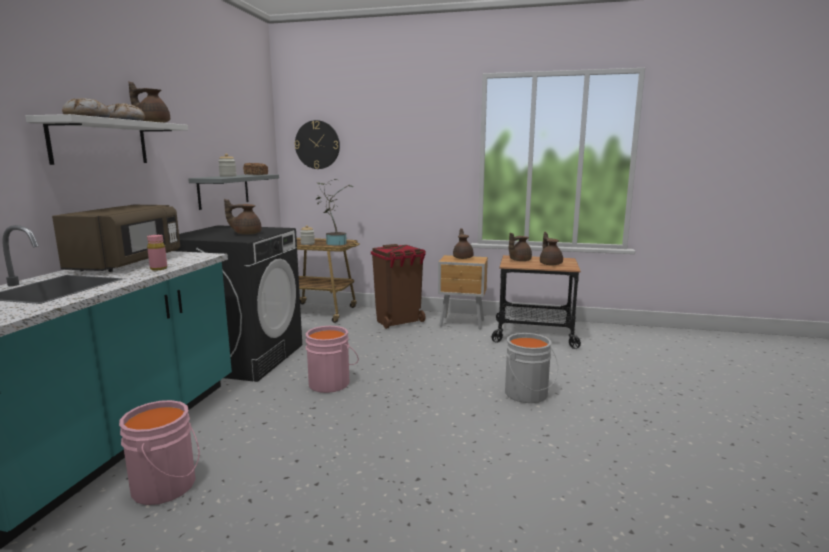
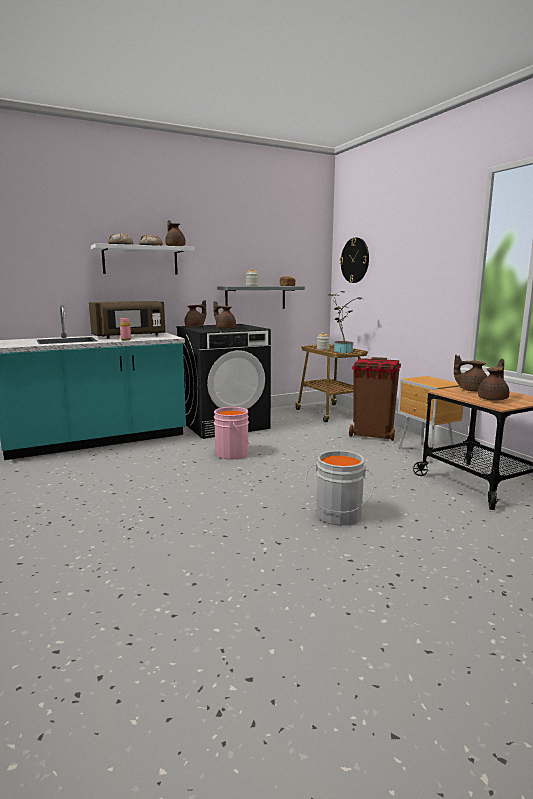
camera: 50 degrees right, 0 degrees up
(167, 486) = (75, 465): pink bucket -> none
(463, 257) = (435, 380): brown teapot -> brown teapot (195, 327)

